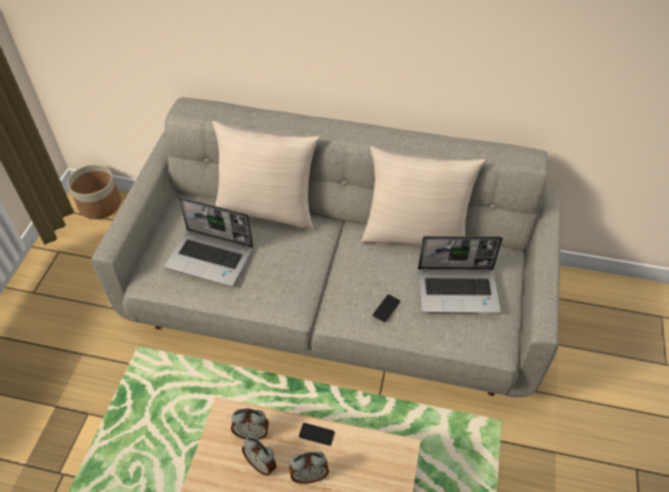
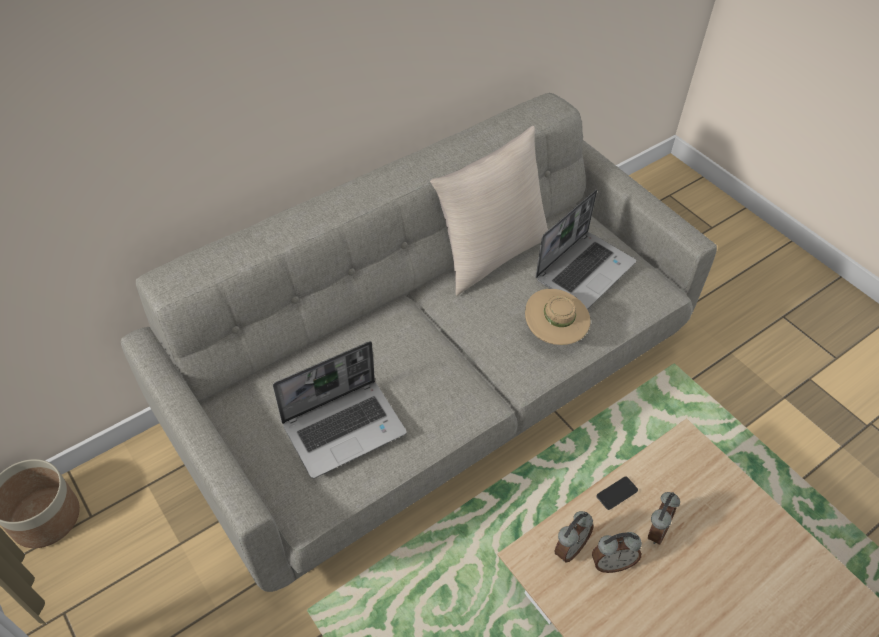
camera: 50 degrees left, 0 degrees up
(267, 211) = (331, 339): beige pillow -> none
(386, 308) = (554, 332): phone -> beige hat

